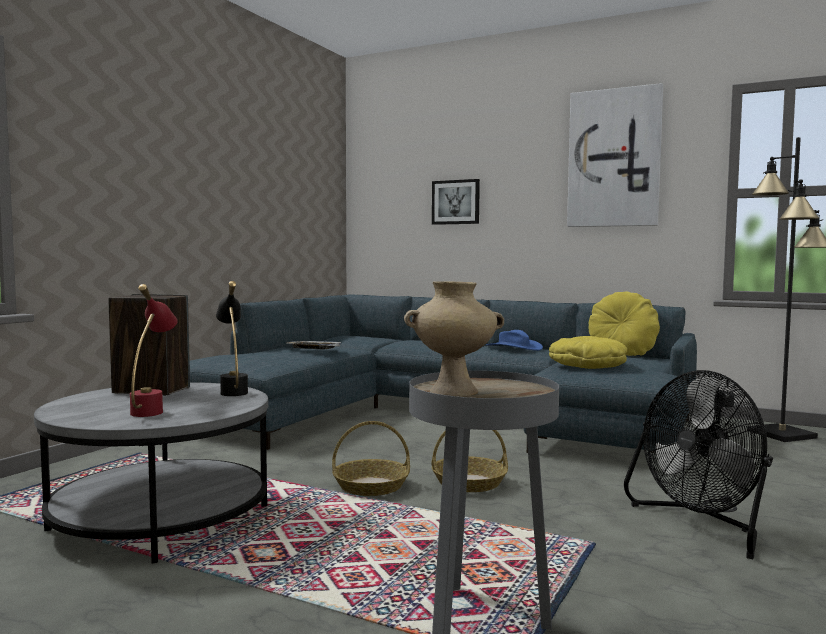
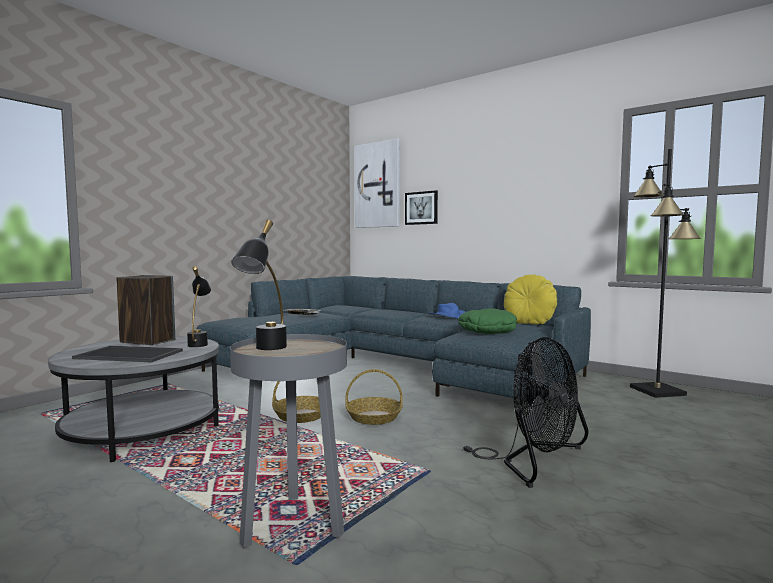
camera: 10 degrees right, 0 degrees up
(152, 409) = (127, 355): red table lamp -> tray
(454, 391) = (265, 350): beige vase -> black table lamp
(586, 365) = (487, 331): yellow pillow -> green pillow
(614, 158) = (533, 171): picture -> picture (378, 185)
(702, 522) = (532, 460): black fan -> black fan turned 120 degrees counterclockwise

